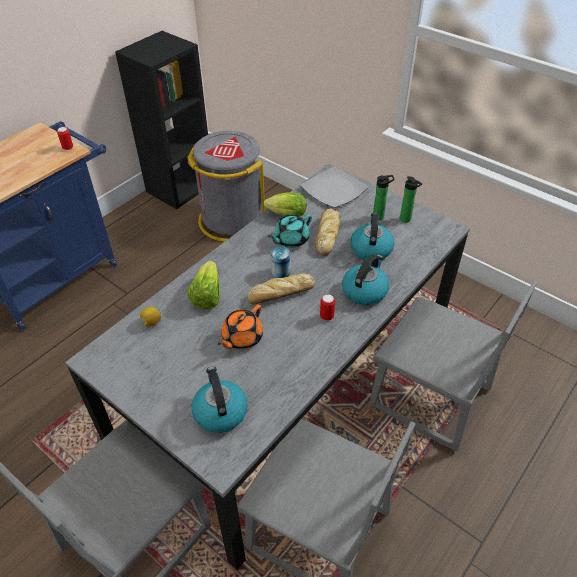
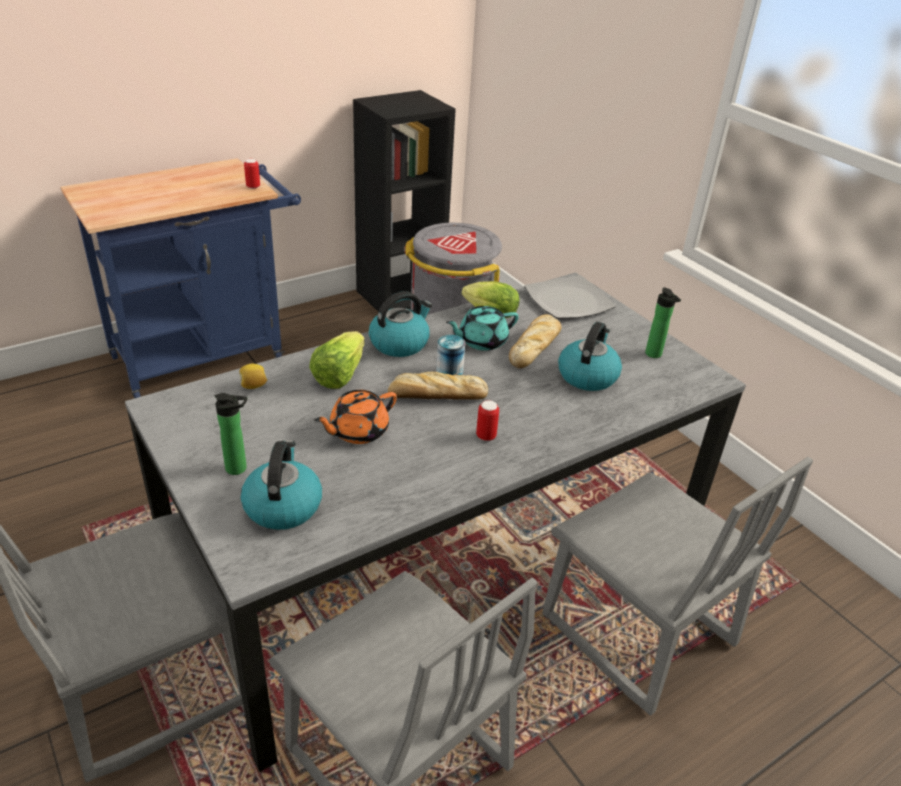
camera: 15 degrees right, 10 degrees down
(364, 291) = (554, 420): kettle -> kettle (399, 343)
(380, 217) = (618, 343): bottle -> bottle (239, 468)

